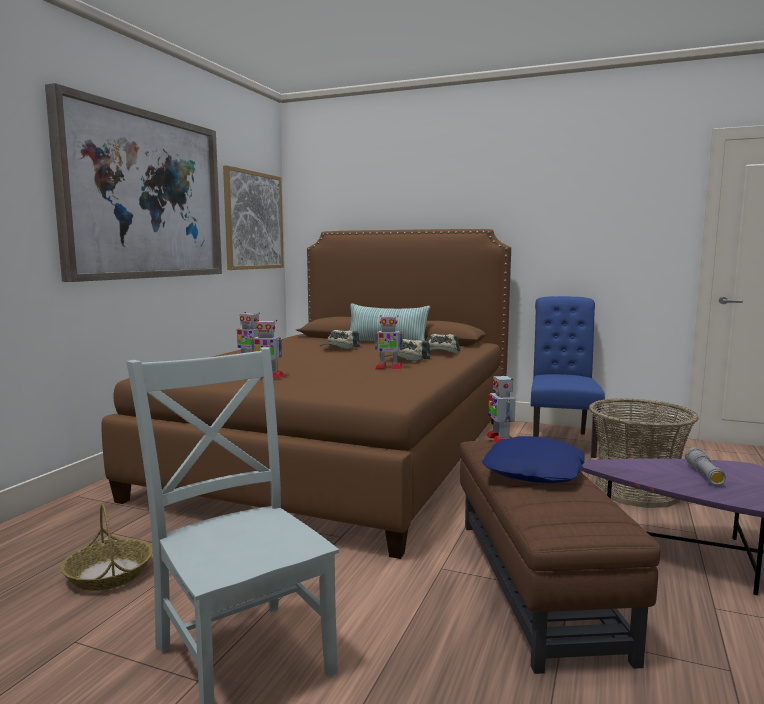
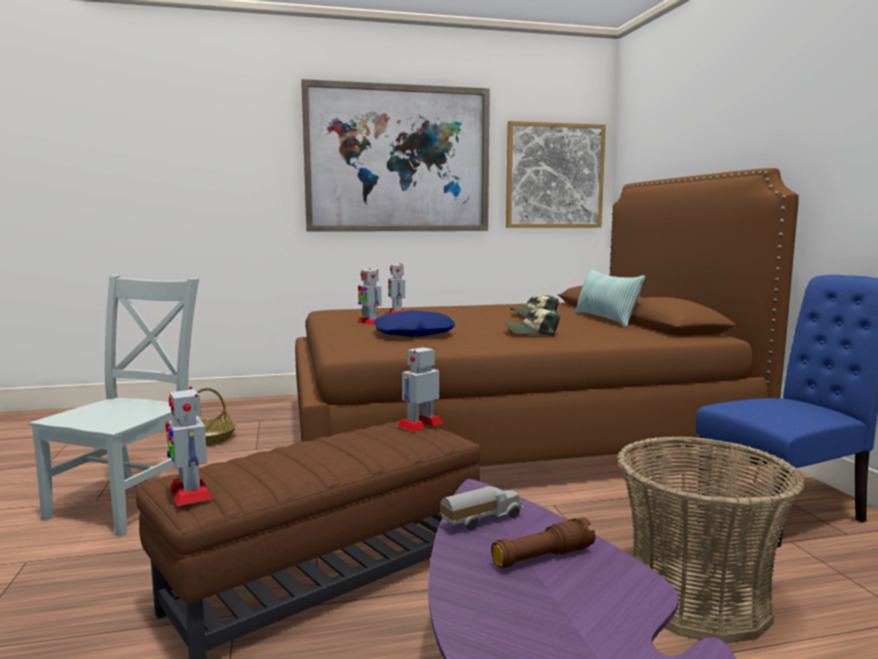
camera: 55 degrees right, 0 degrees up
(388, 367) = (479, 334): toy robot -> toy robot (190, 492)
(441, 353) = (603, 334): cap -> none
(534, 471) = (327, 449): blue pillow -> blue pillow (414, 334)
(645, 474) = (481, 520): none -> toy truck
(704, 474) = (542, 557): grey flashlight -> brown flashlight

